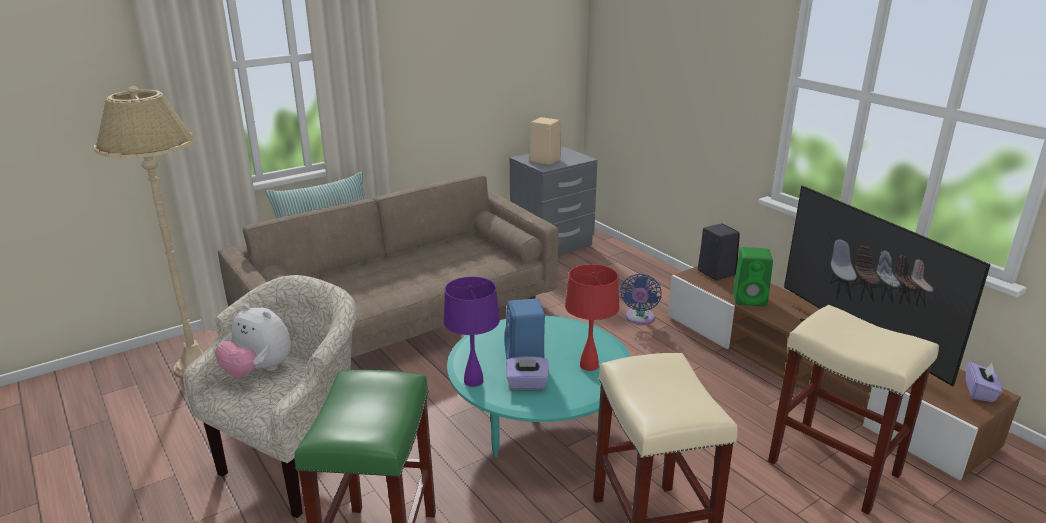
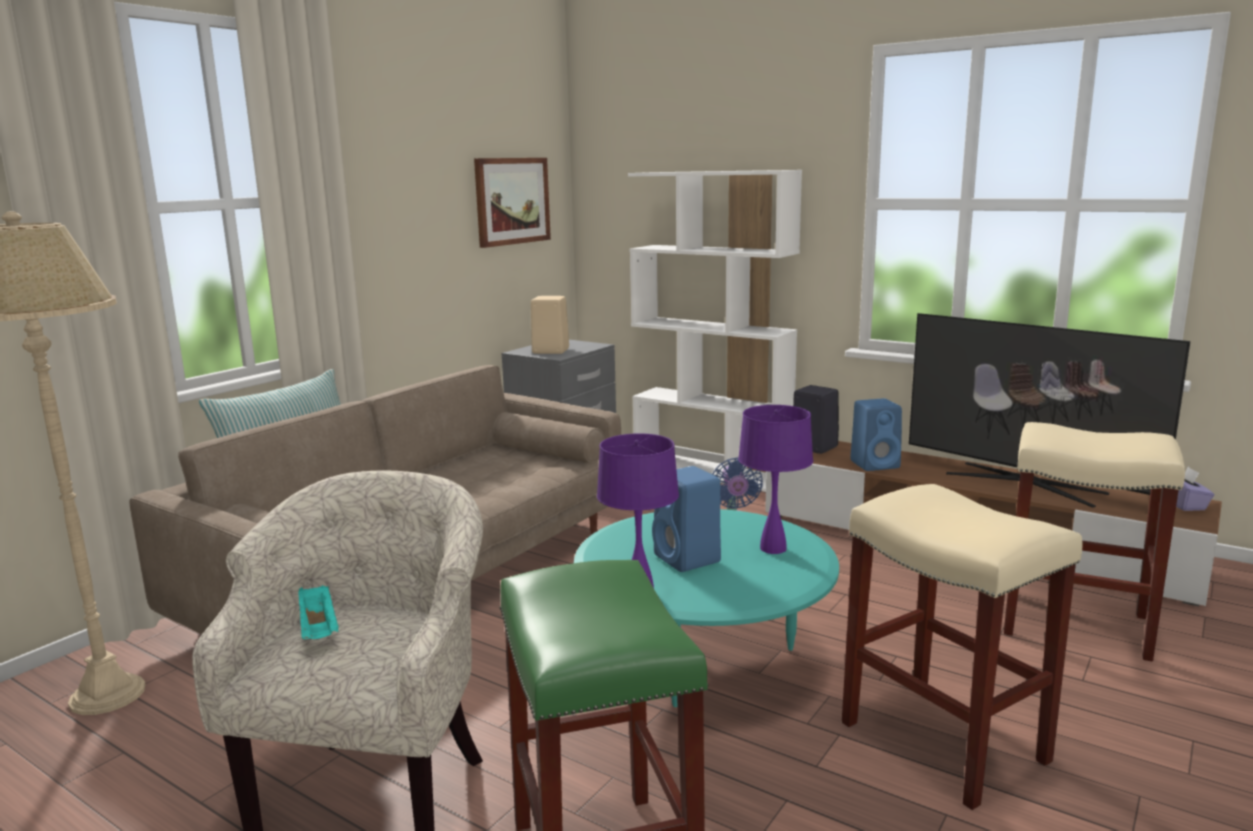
camera: 20 degrees left, 10 degrees down
(258, 371) = (319, 629): plush toy -> turquoise tray
(527, 384) = (715, 582): purple tissue box -> none
(528, 41) = (512, 201): none -> picture
(589, 365) = (772, 548): red table lamp -> purple table lamp
(656, 270) = (712, 472): none -> white bookcase
(750, 299) = (876, 464): green speaker -> blue speaker

